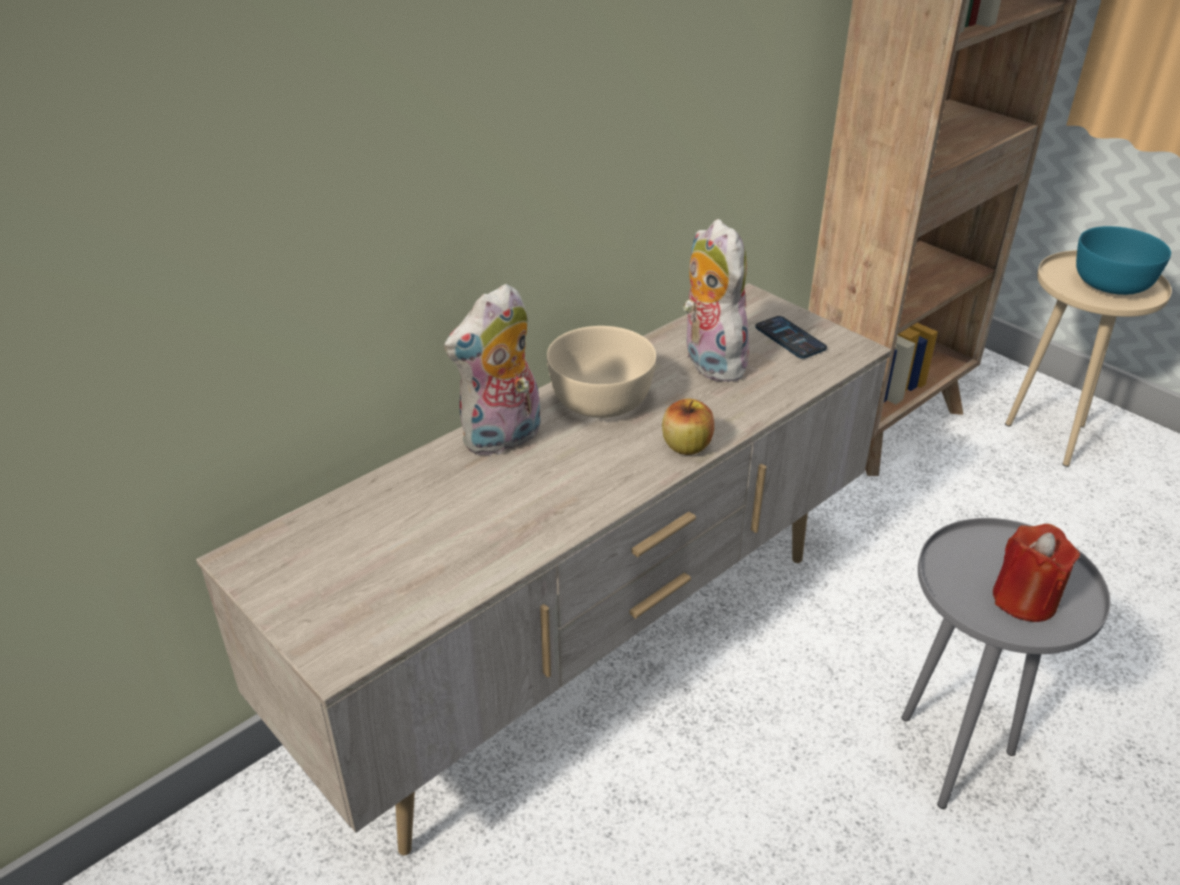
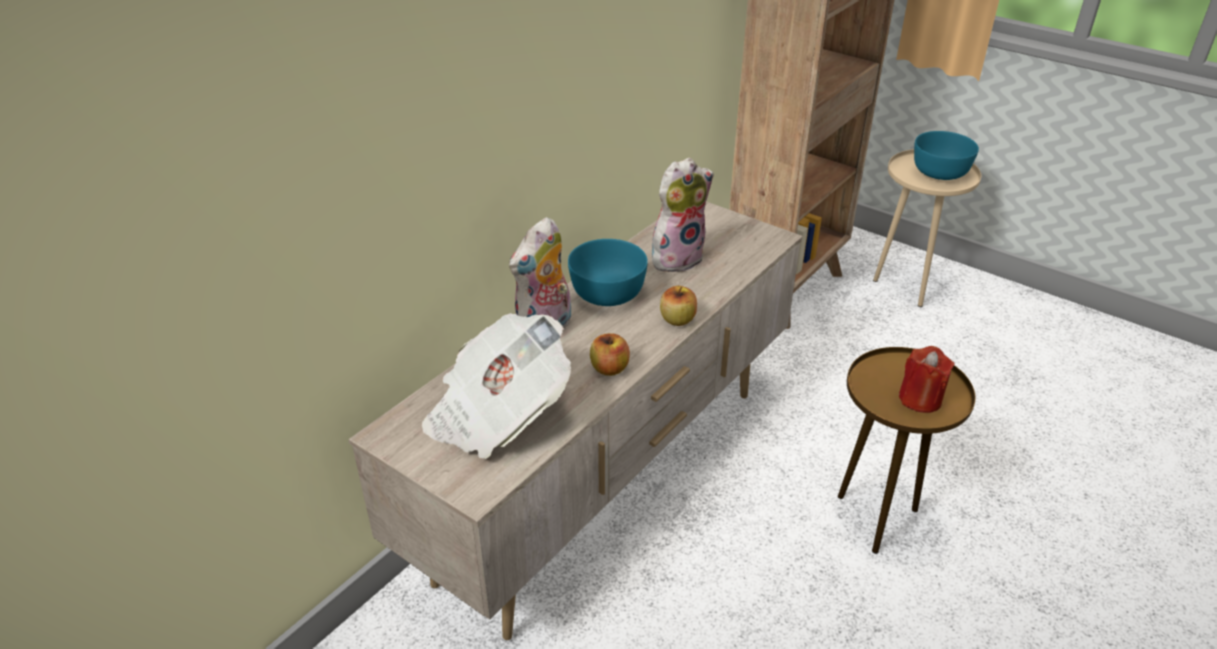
camera: 10 degrees left, 0 degrees up
(401, 548) = (497, 413): none -> newspaper
(573, 503) = (609, 368): none -> apple
(602, 399) = (609, 292): beige bowl -> turquoise bowl
(708, 362) = (677, 257): plush toy -> plush toy turned 90 degrees clockwise
(790, 338) = (730, 234): phone -> none
(952, 757) = (876, 518): grey side table -> brown side table

